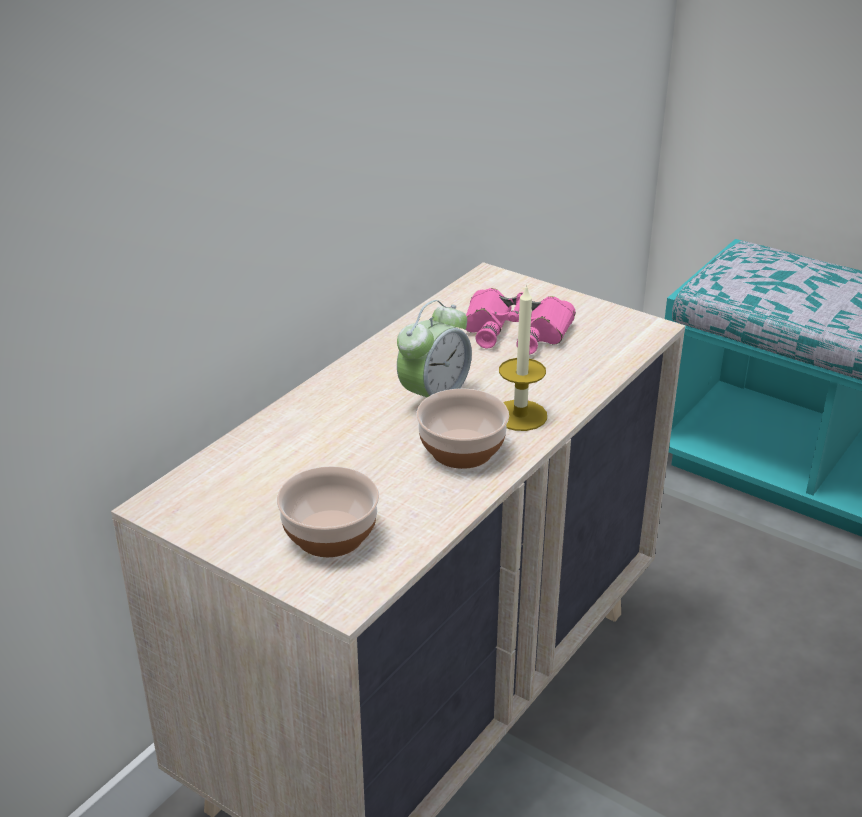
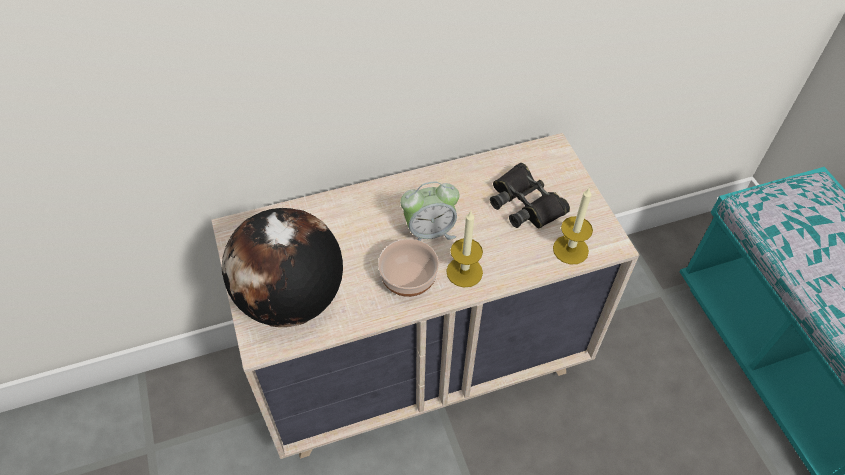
camera: 35 degrees right, 20 degrees up
(331, 536) = (291, 299): bowl -> globe
(515, 332) = (525, 203): pink binoculars -> black binoculars
(612, 349) = (570, 249): none -> candle

